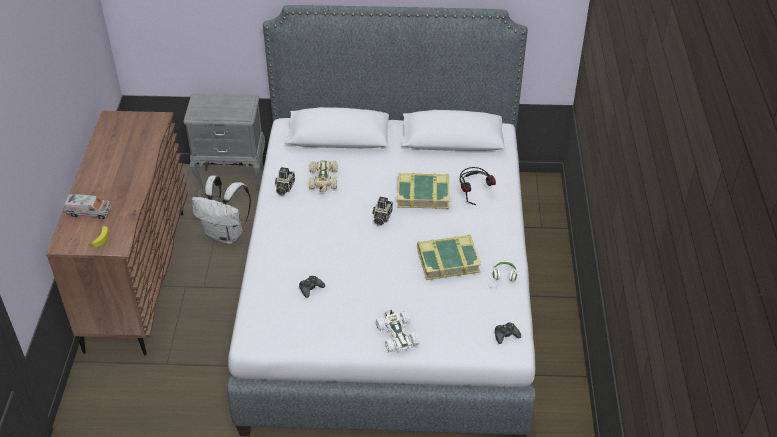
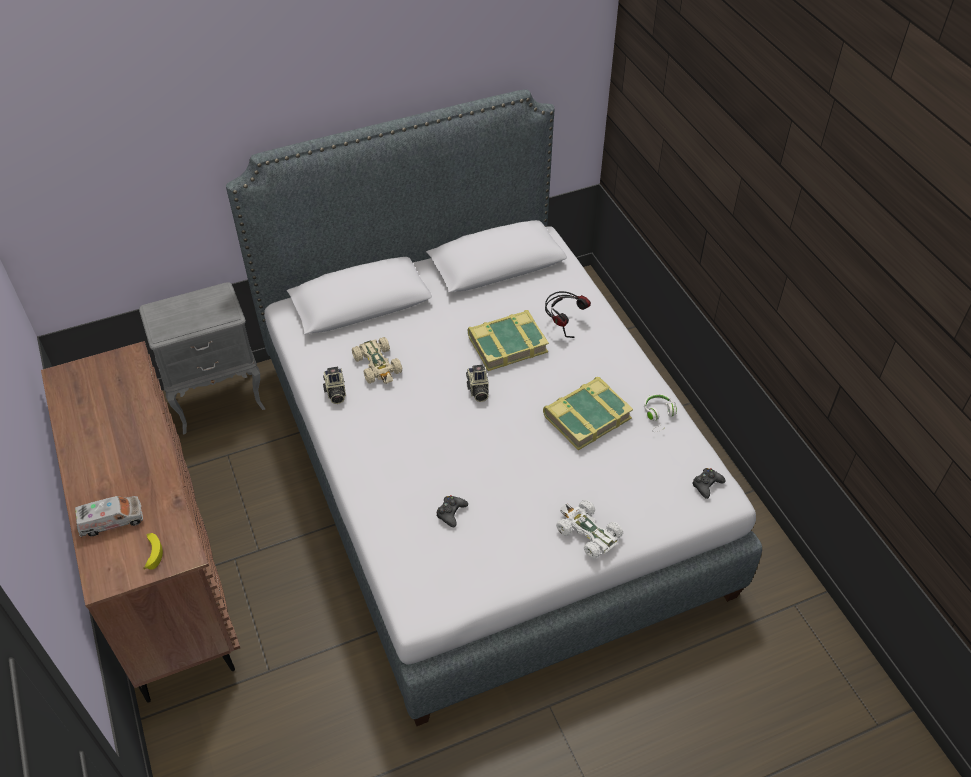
camera: 25 degrees left, 5 degrees up
(226, 234) = (248, 471): white backpack -> none

